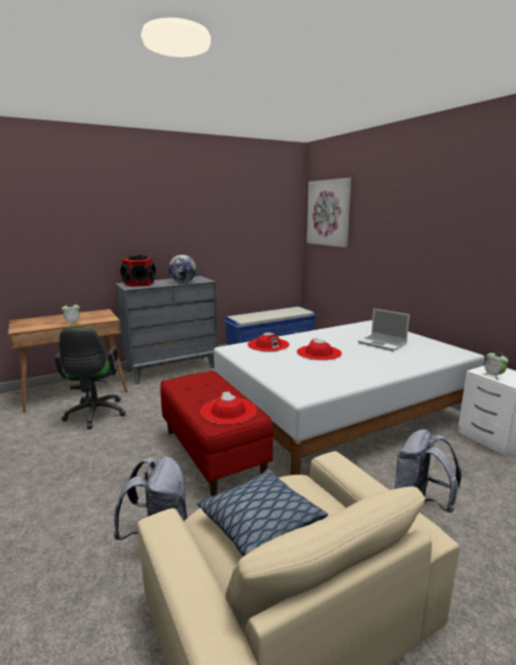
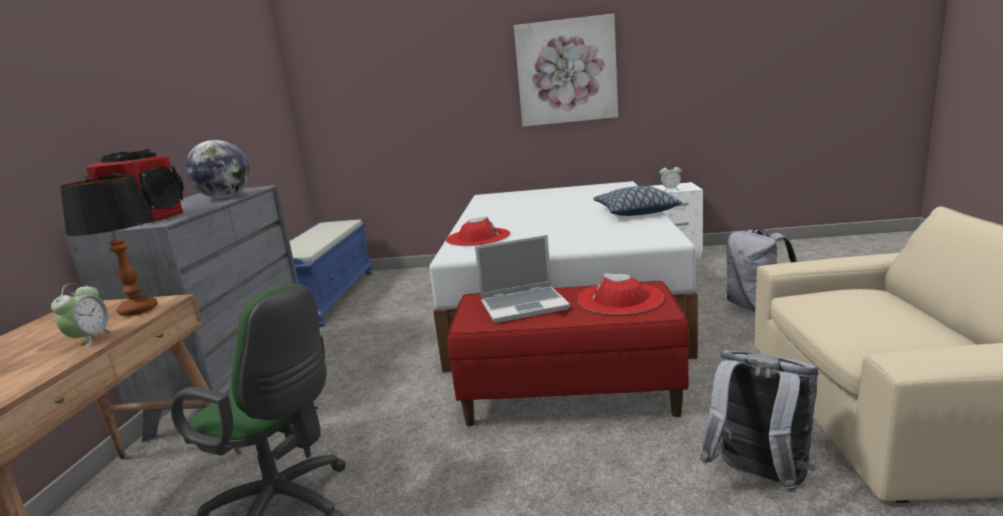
camera: 55 degrees left, 0 degrees up
(100, 319) = (138, 310): none -> table lamp
(260, 522) = (882, 322): pillow -> pillow (635, 212)
(319, 353) = (546, 221): red hat -> none
(328, 213) = (347, 64): picture -> picture (566, 72)
(383, 343) = (557, 199): laptop -> laptop (525, 305)

